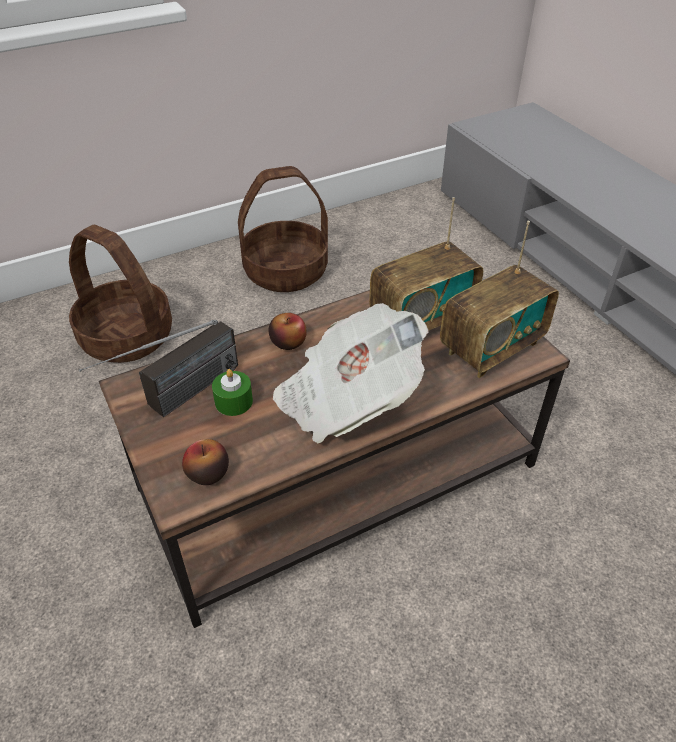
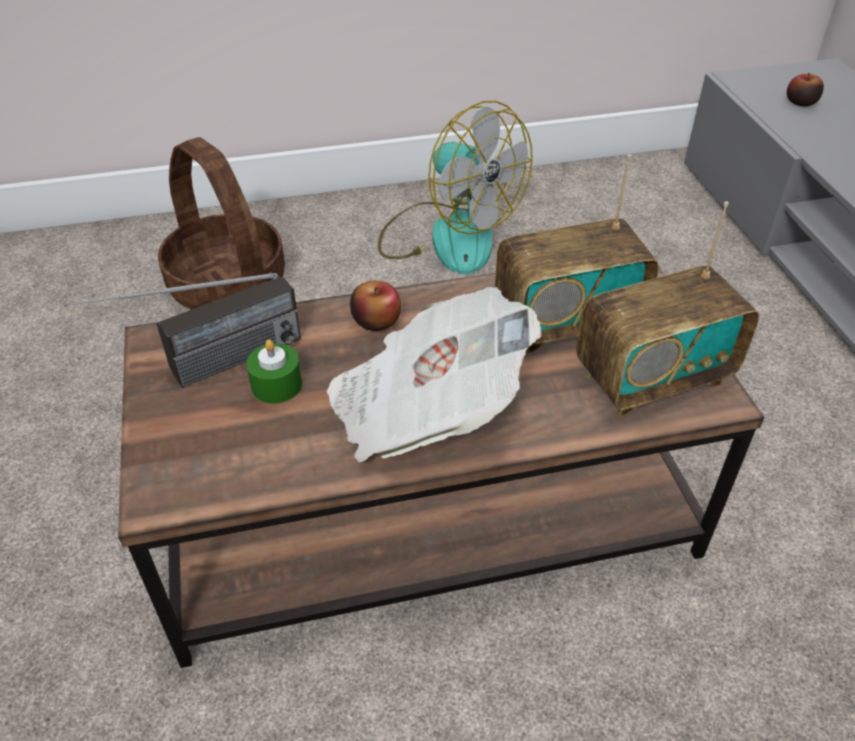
camera: 15 degrees right, 0 degrees up
(207, 473) = (207, 471): apple -> apple (800, 102)
(286, 271) = (448, 236): basket -> fan

